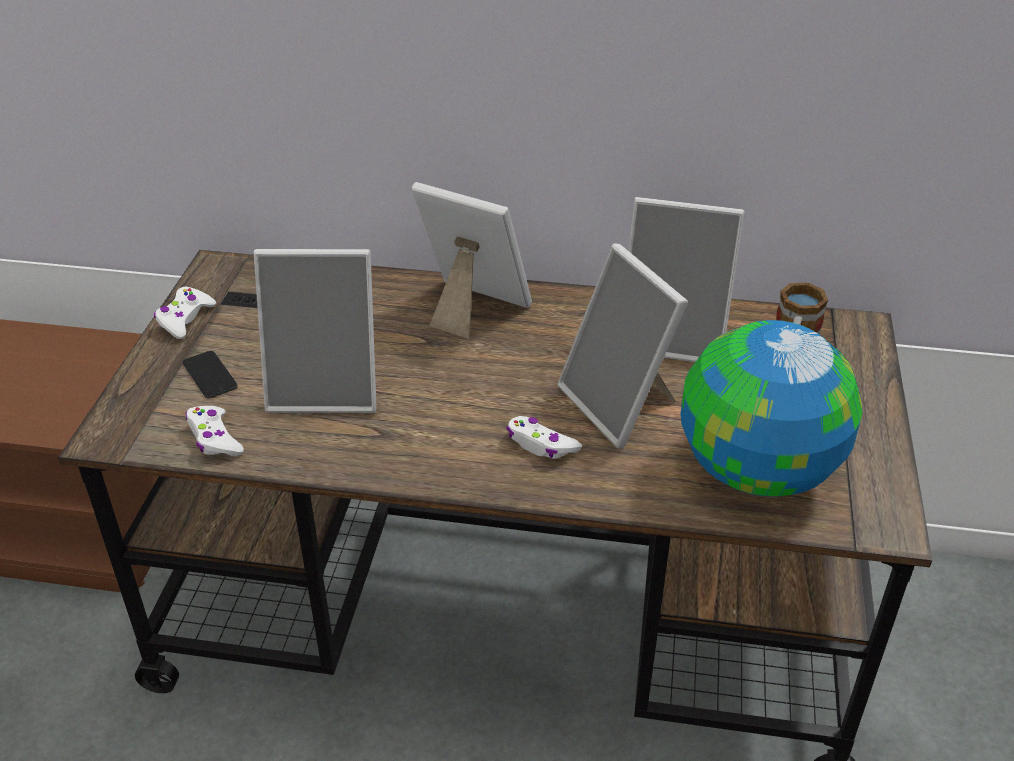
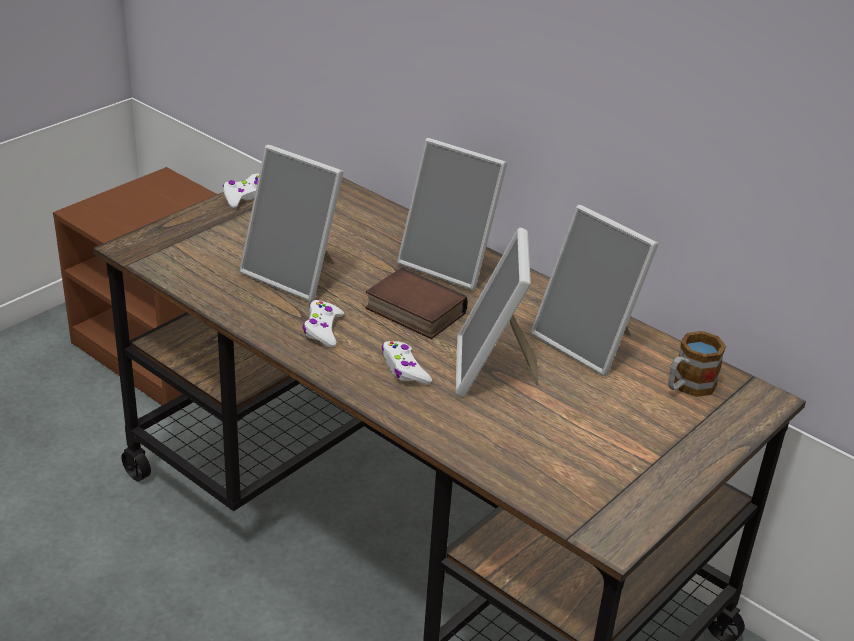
camera: 30 degrees right, 5 degrees down
(210, 375) = (228, 237): phone -> none
(214, 438) = (193, 275): white game controller -> white game controller (322, 330)
(470, 309) = (450, 264): picture frame -> picture frame turned 150 degrees clockwise
(485, 377) = (412, 311): none -> book
(756, 471) = (548, 456): globe -> none

